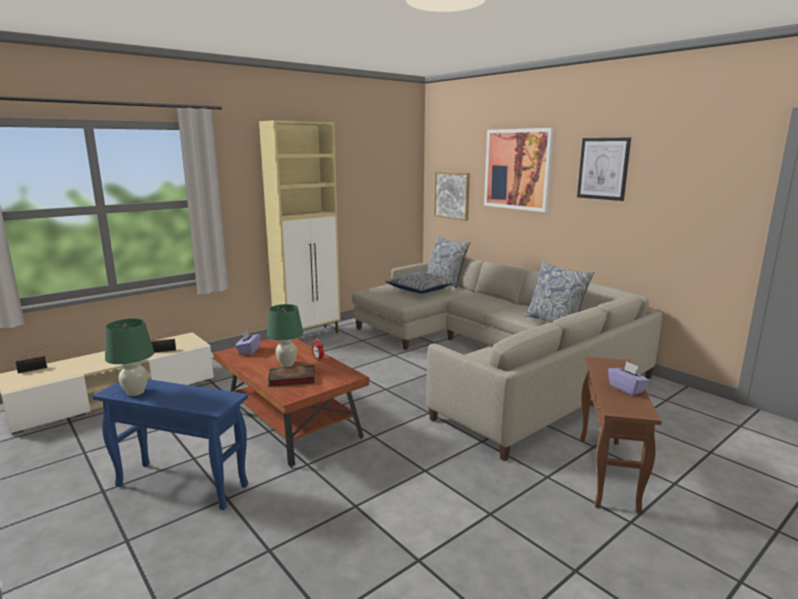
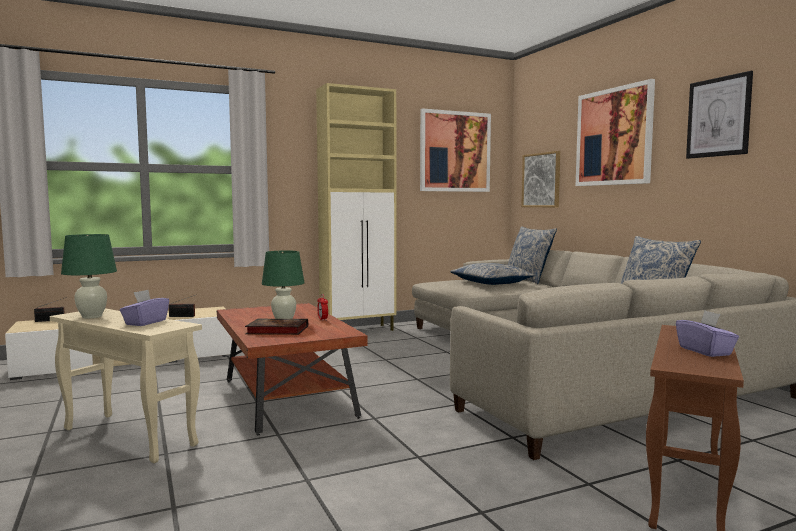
camera: 15 degrees right, 10 degrees down
(182, 486) = (128, 437): blue side table -> beige side table
(248, 351) = (253, 311): purple tissue box -> purple tissue box (145, 322)
(378, 170) = (455, 151): none -> picture

